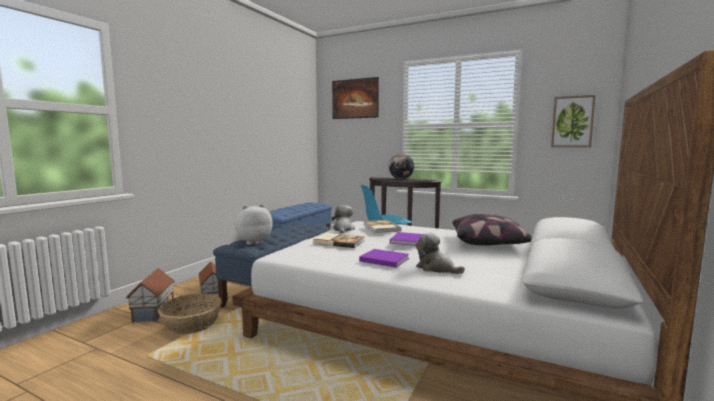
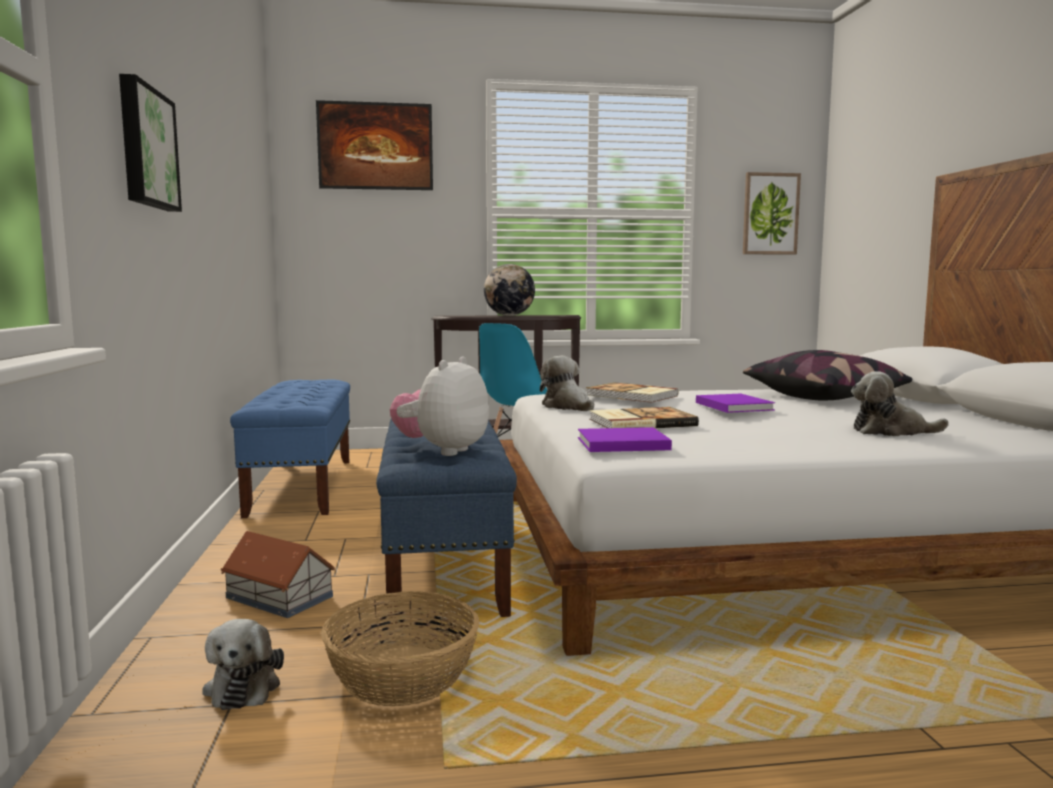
camera: 35 degrees left, 0 degrees up
(154, 313) = (244, 686): toy house -> plush toy
(186, 122) = (145, 148): none -> picture
(383, 259) = (797, 432): purple book -> purple book (620, 444)

